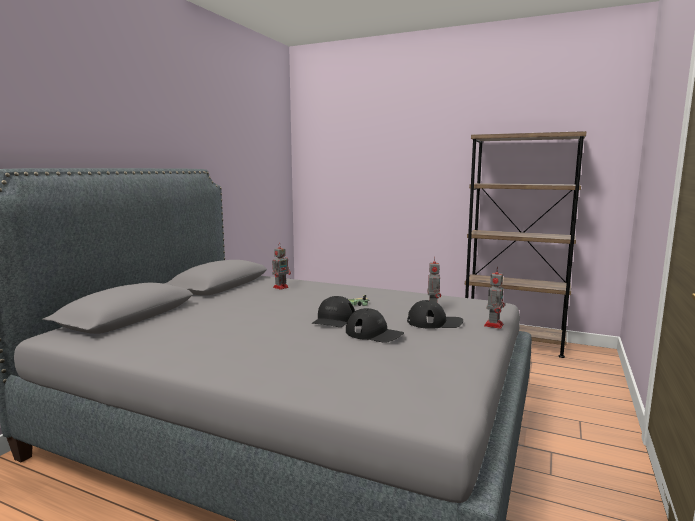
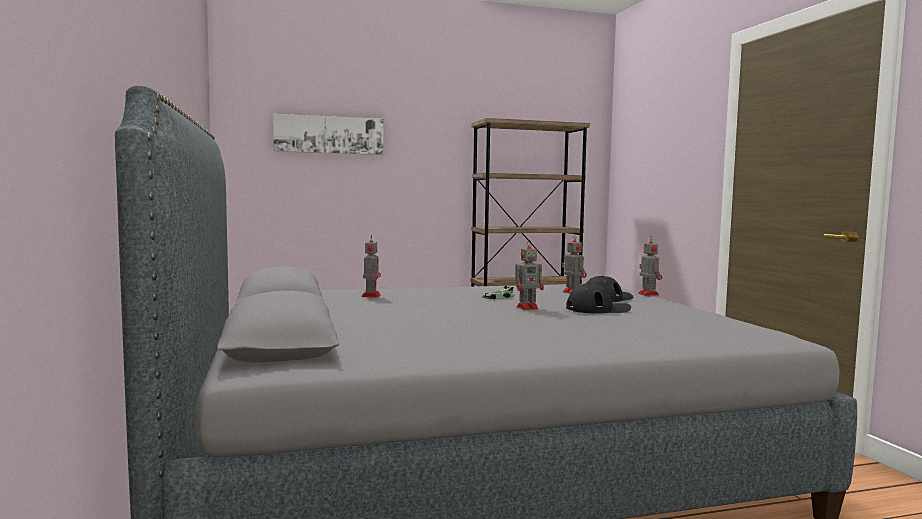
camera: 40 degrees left, 5 degrees down
(333, 320) = (528, 308): black cap -> toy robot
(363, 154) = (329, 135): none -> picture

